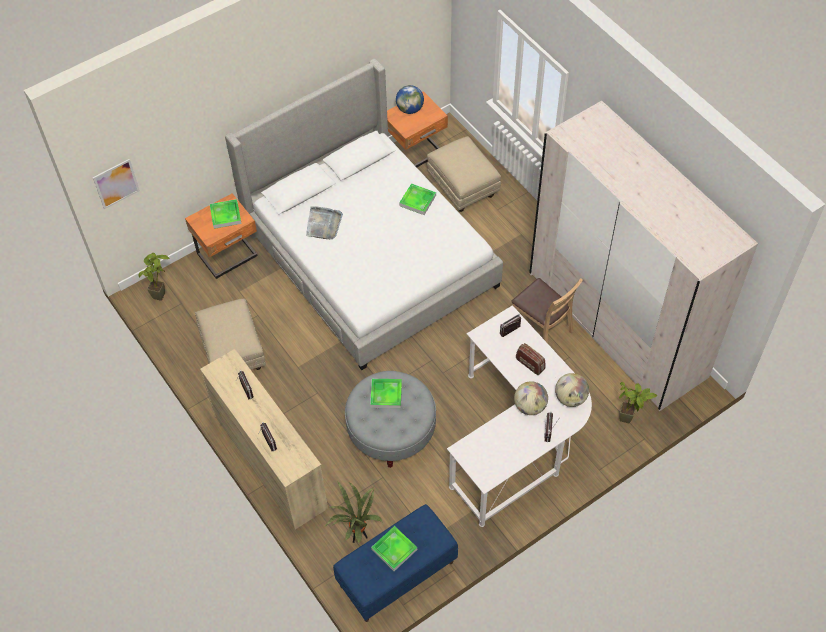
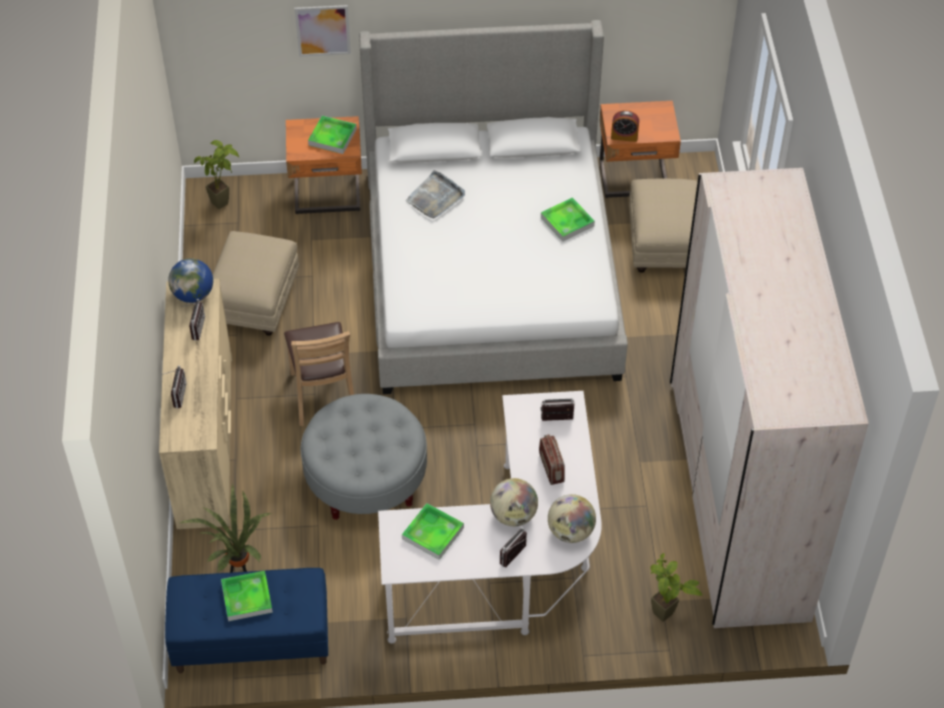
camera: 30 degrees right, 5 degrees down
(116, 183) = (201, 31): picture -> picture (323, 30)
(386, 394) = (368, 423): tray -> tray (433, 533)
(410, 109) = (639, 114): globe -> globe (193, 294)
(411, 128) = (624, 136): none -> alarm clock
(542, 330) = (635, 457): brown chair -> brown chair (323, 395)

